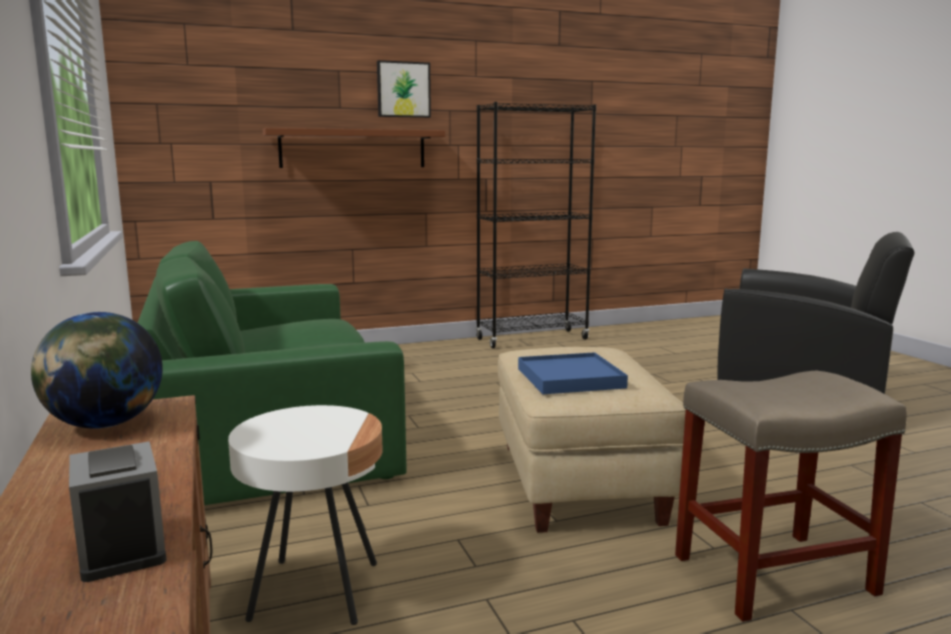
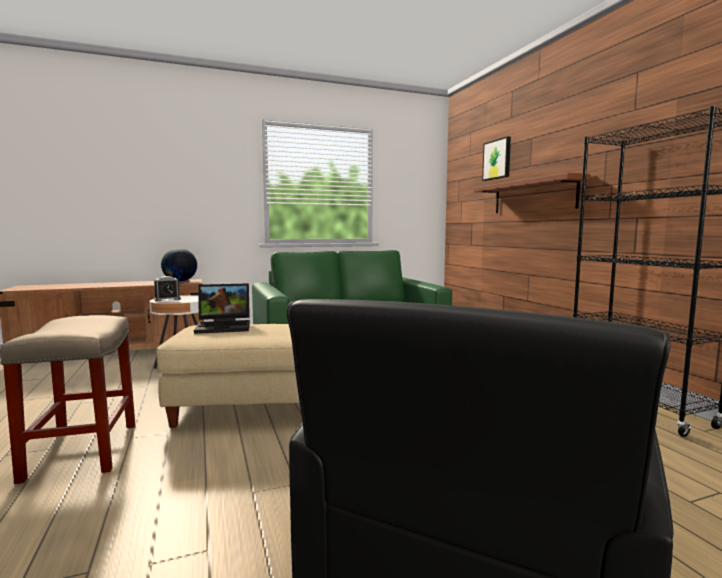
camera: 90 degrees right, 5 degrees down
(122, 547) = (89, 286): alarm clock -> alarm clock (167, 299)
(403, 89) = (568, 141): picture -> picture (497, 159)
(569, 378) = (225, 326): blue tray -> laptop

